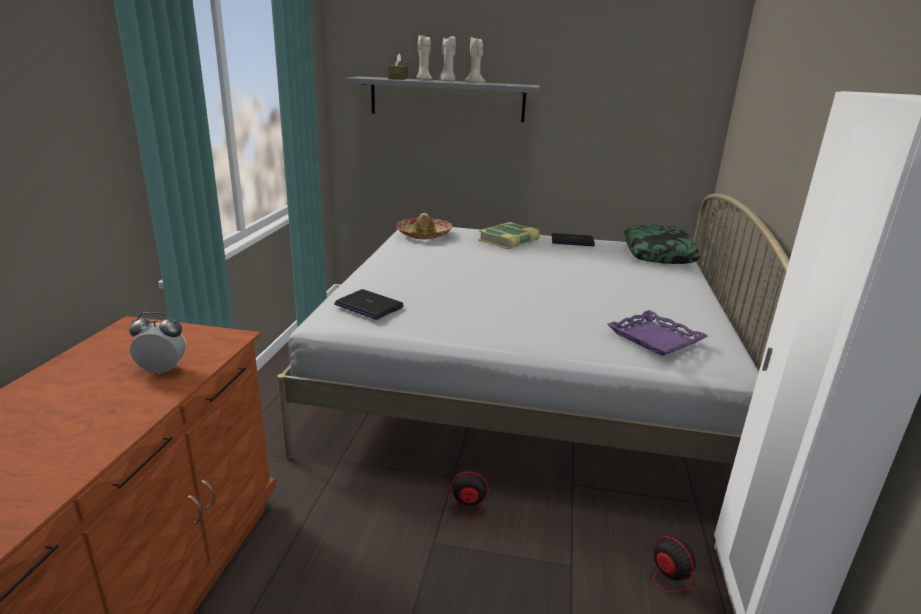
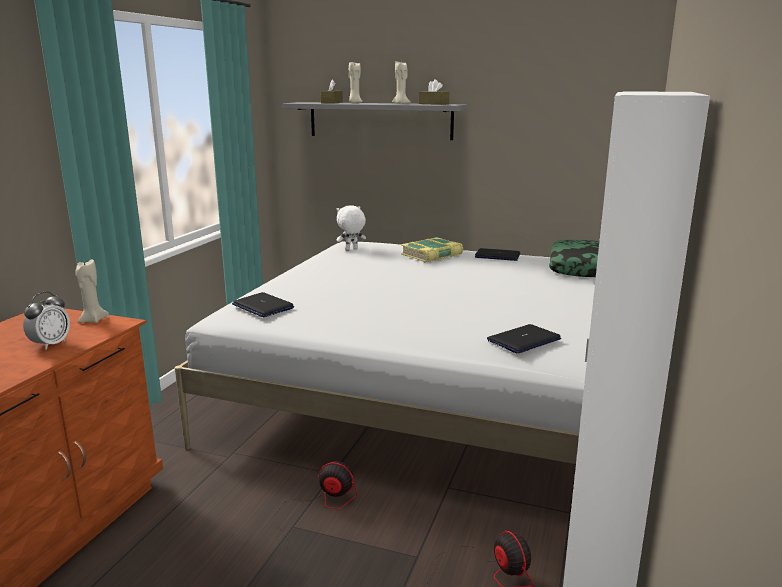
camera: 10 degrees right, 5 degrees down
(163, 370) = (50, 344): alarm clock -> alarm clock turned 105 degrees clockwise
(424, 234) = (351, 249): hat -> white plush toy
(447, 81) = (376, 103): beige candle -> beige candle (93, 320)
(508, 84) = (433, 104): none -> brown tissue box
(655, 338) = (524, 340): purple tray -> laptop

